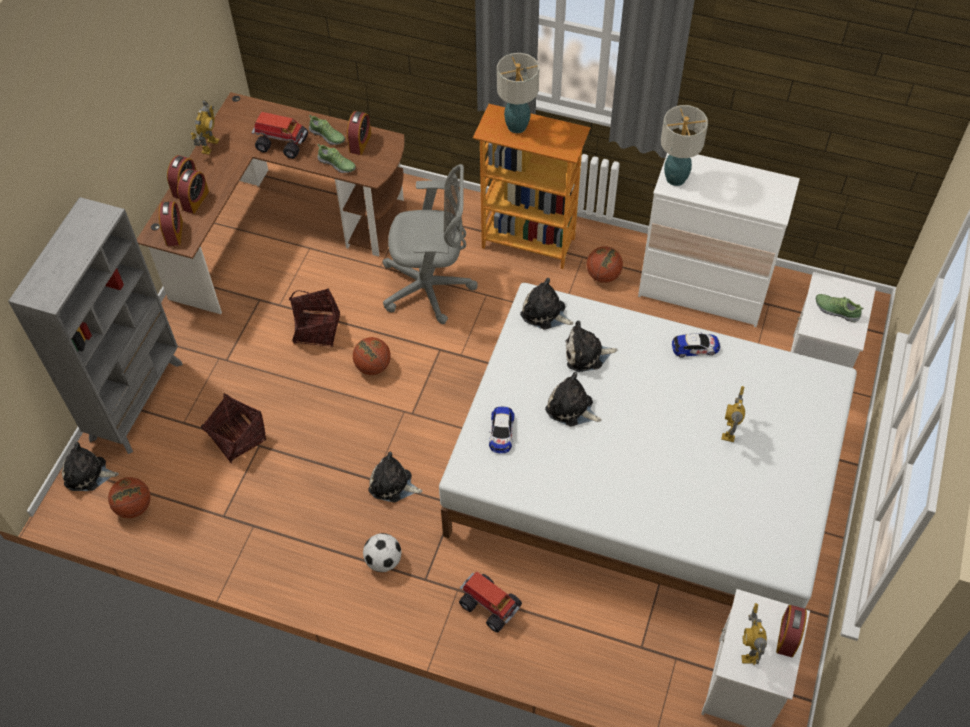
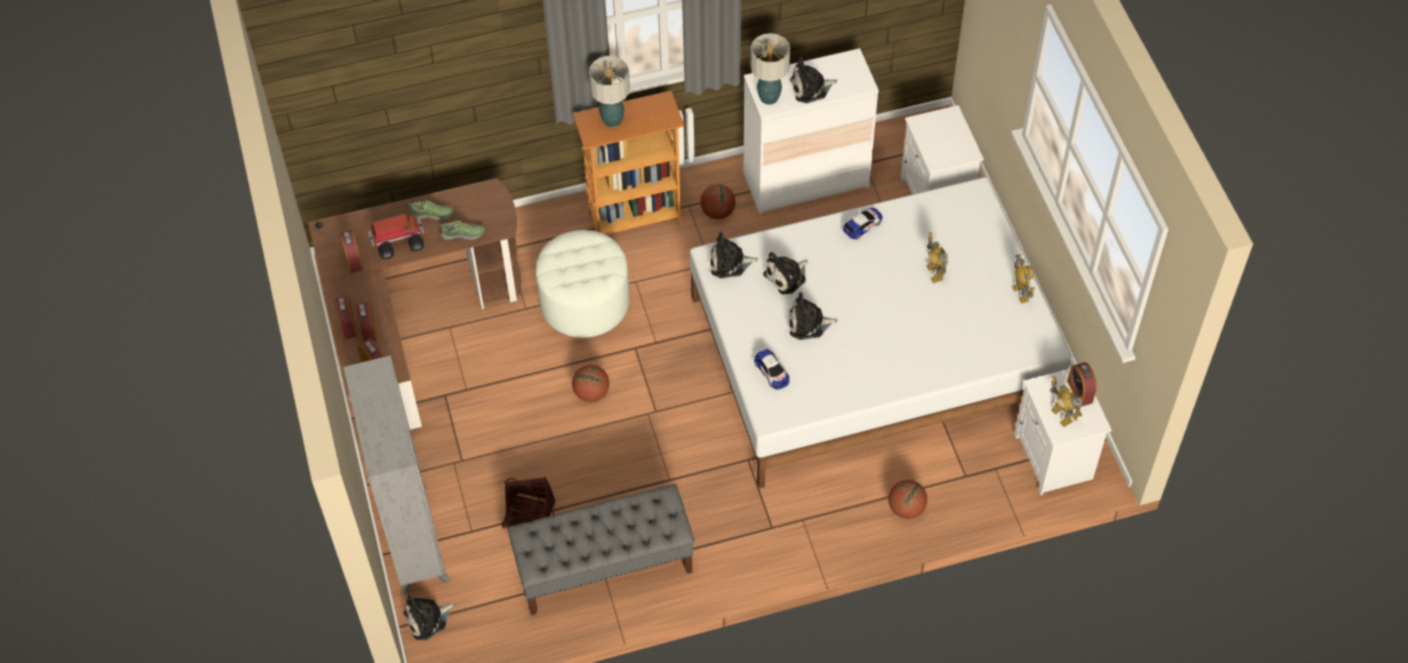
camera: 35 degrees left, 0 degrees up
(134, 507) = (491, 619): basketball -> basketball (906, 508)
(209, 146) = (335, 278): toy robot -> toy robot (1020, 293)
(257, 521) = (603, 567): none -> grey bench
(316, 329) = (517, 390): basket -> none
(360, 143) = (466, 205): alarm clock -> alarm clock (353, 259)
(383, 560) = (728, 534): football -> none
(393, 485) = (687, 474): plush toy -> plush toy (811, 88)
(431, 288) = (585, 302): grey office chair -> white ottoman
(489, 605) = (834, 515): toy truck -> none
(836, 310) = (943, 138): shoe -> none

